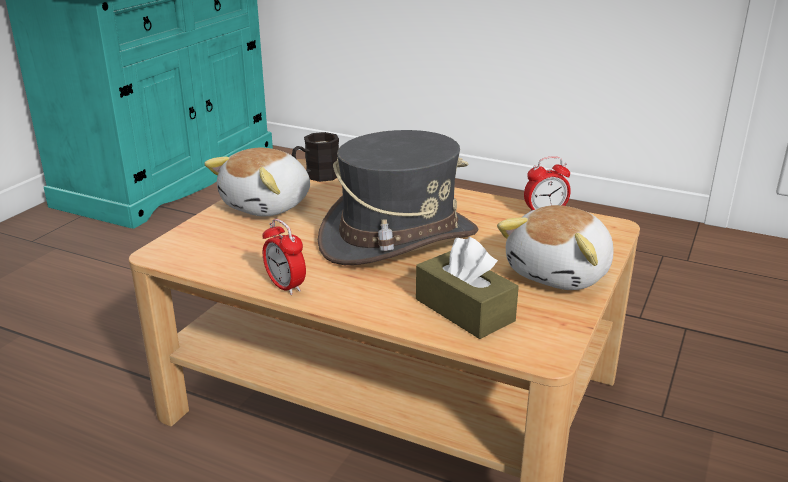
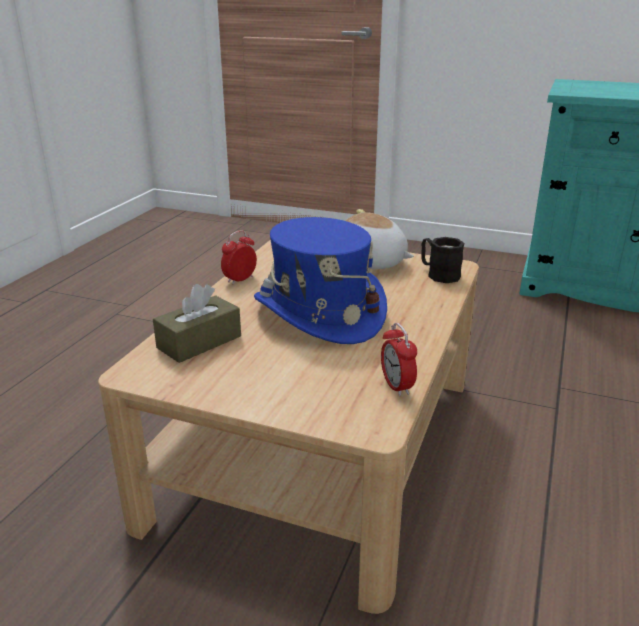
camera: 85 degrees right, 0 degrees up
(398, 239) = (319, 313): grey hat -> blue hat
(561, 273) = (260, 389): plush toy -> none

